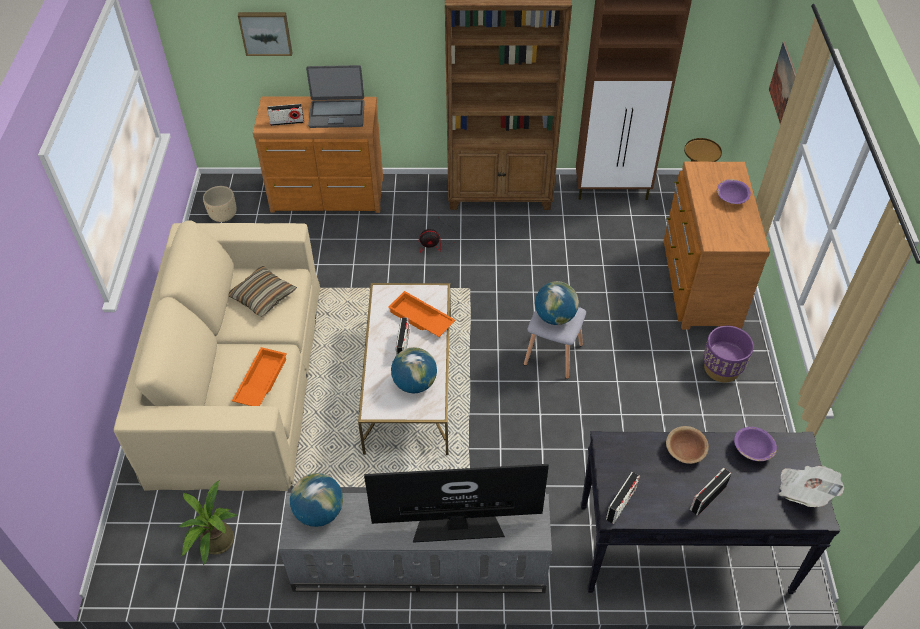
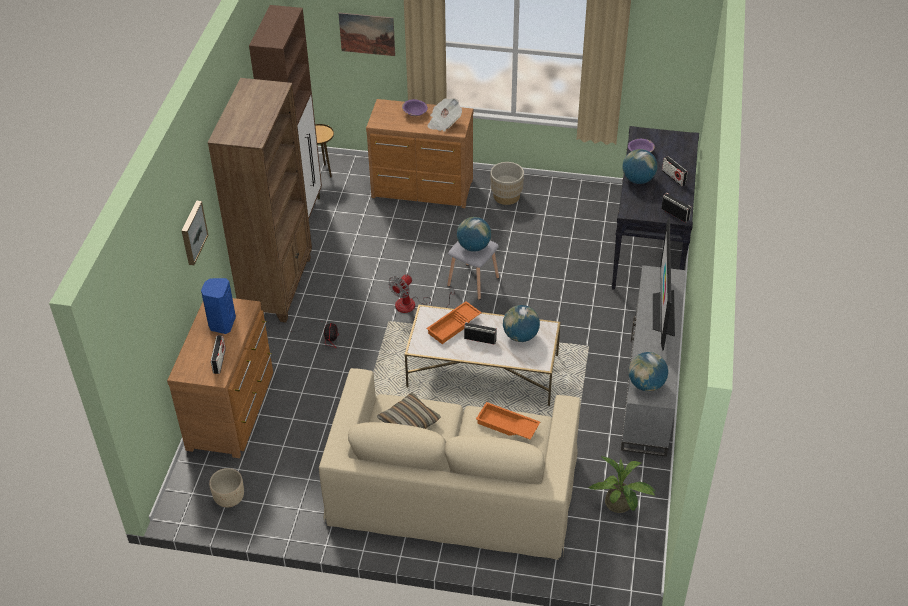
camera: 80 degrees left, 5 degrees down
(266, 32) = (156, 315): picture -> picture (192, 232)
(337, 114) = (221, 324): laptop -> blue speaker
(499, 305) = (413, 305): none -> fan
(685, 451) = (638, 180): brown bowl -> globe
(721, 368) = (506, 196): purple planter -> beige planter
(804, 491) = (672, 139): newspaper -> newspaper (444, 122)

